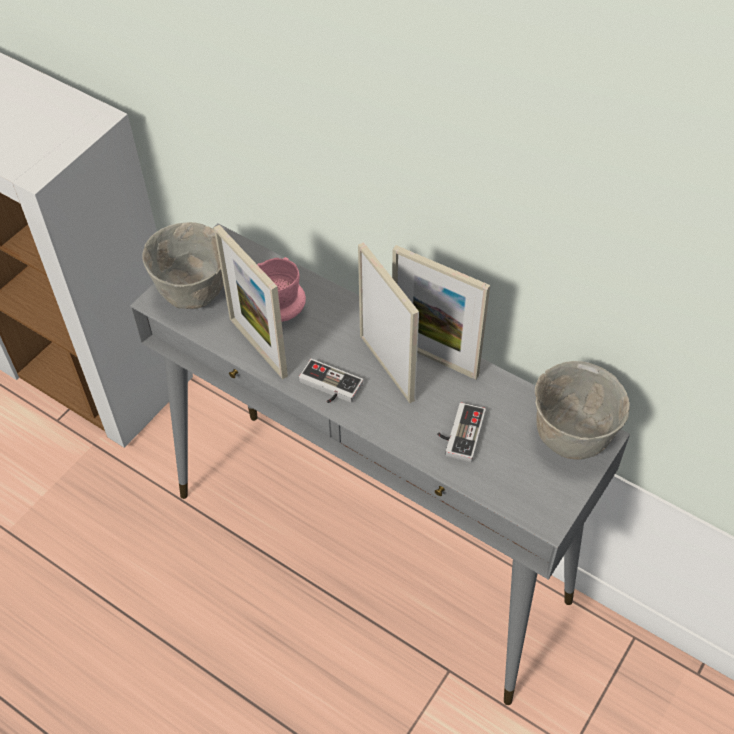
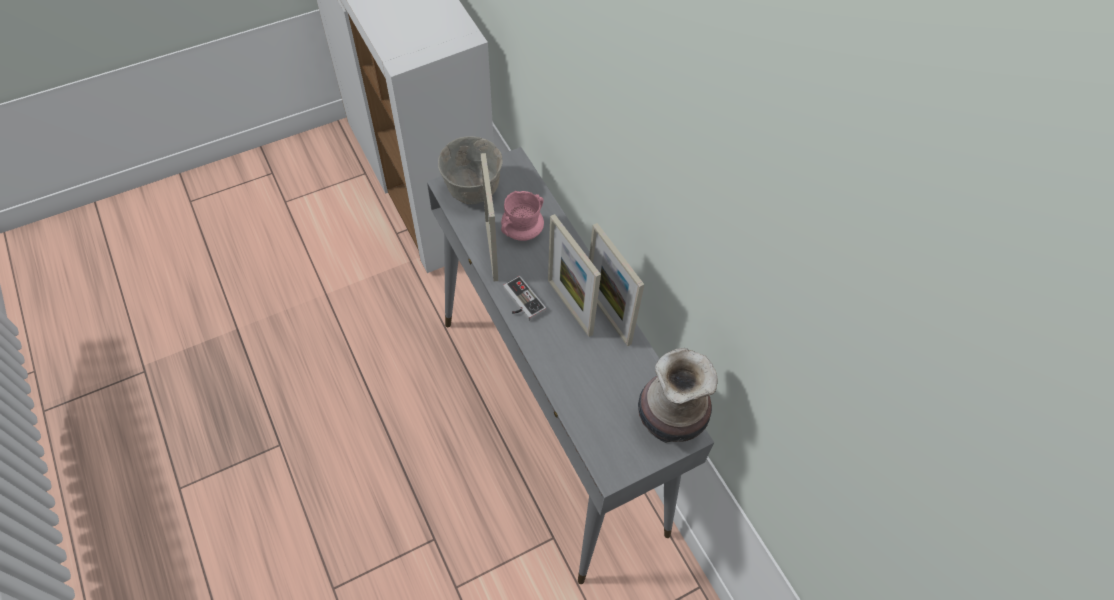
camera: 25 degrees right, 5 degrees up
(386, 367) = (570, 307): picture frame -> picture frame turned 150 degrees clockwise
(459, 433) = (589, 379): game controller -> none
(570, 436) = (667, 422): grey bowl -> vase

